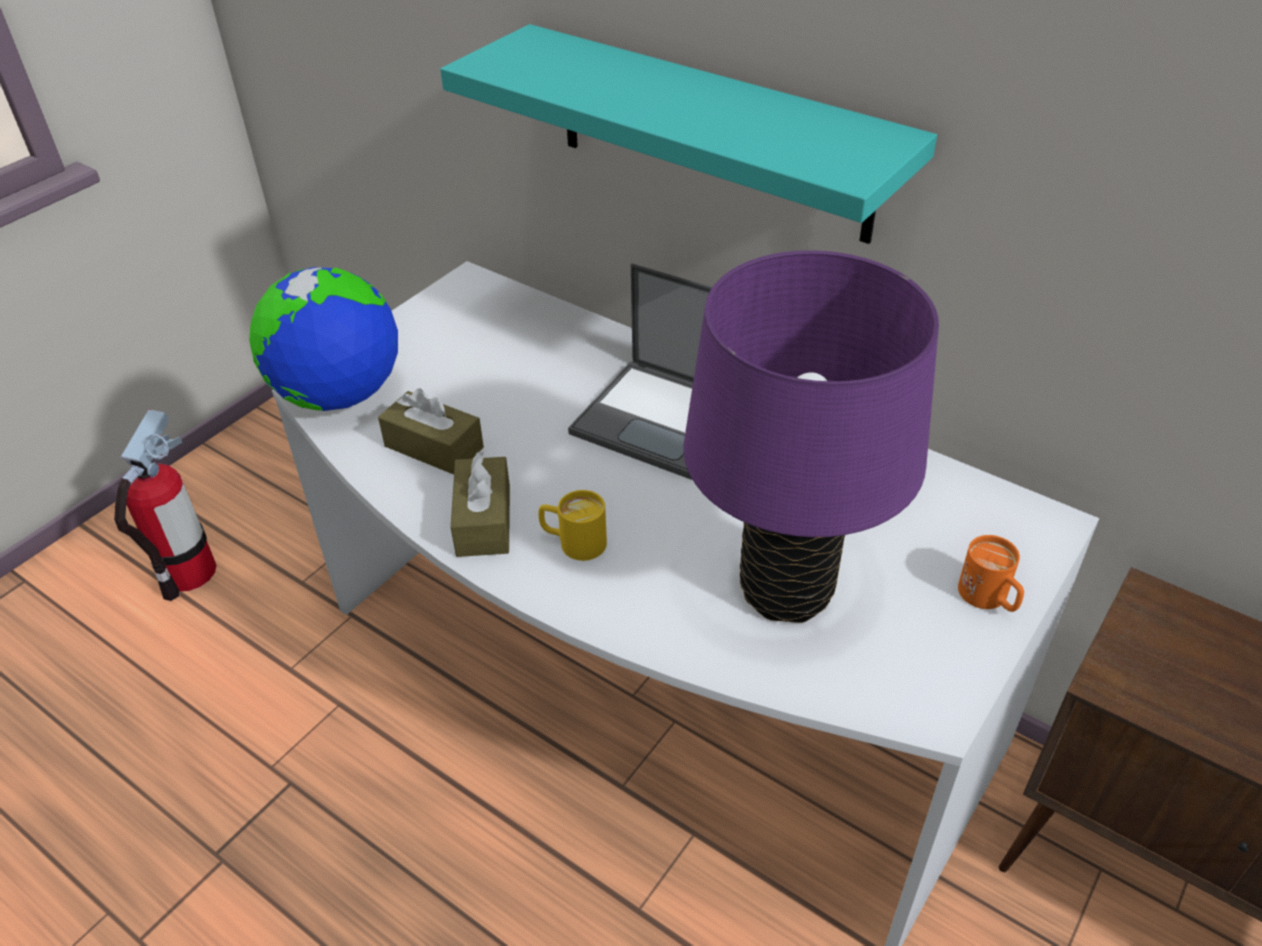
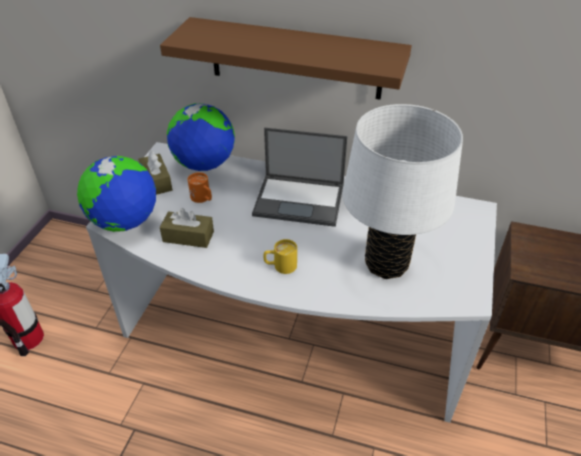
camera: 20 degrees left, 0 degrees up
(483, 520) = (232, 266): brown tissue box -> brown tissue box (156, 181)
(530, 318) = (204, 164): none -> globe
(711, 133) = (295, 59): turquoise shelf -> brown shelf
(786, 591) = (386, 264): purple table lamp -> white table lamp
(989, 599) = (470, 247): orange mug -> orange mug (203, 198)

